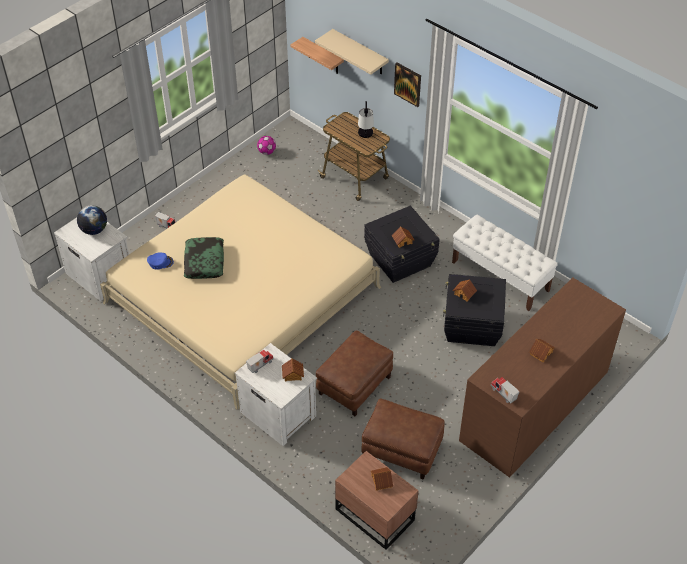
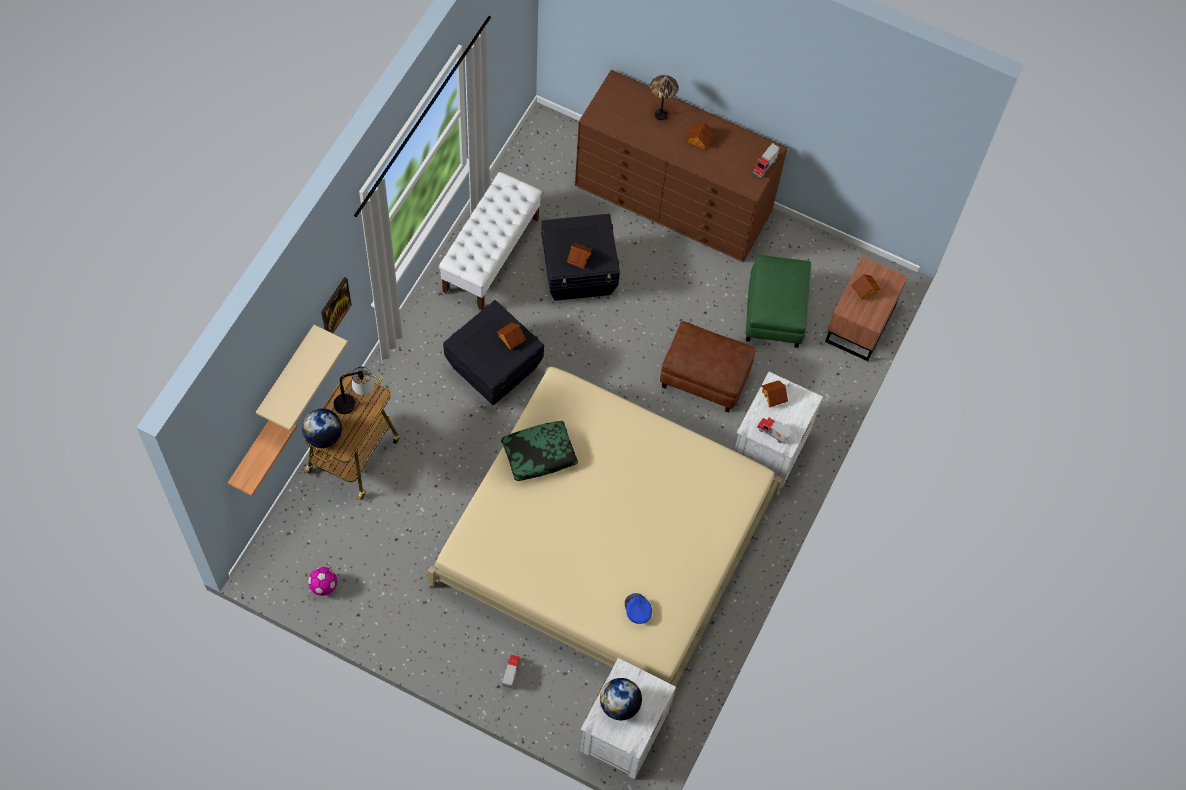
camera: 110 degrees left, 15 degrees up
(204, 262) = (619, 557): pillow -> pillow (539, 454)
(345, 120) = (323, 436): none -> globe
(401, 451) = (775, 314): brown ottoman -> green ottoman
(571, 332) = (660, 115): none -> table lamp

